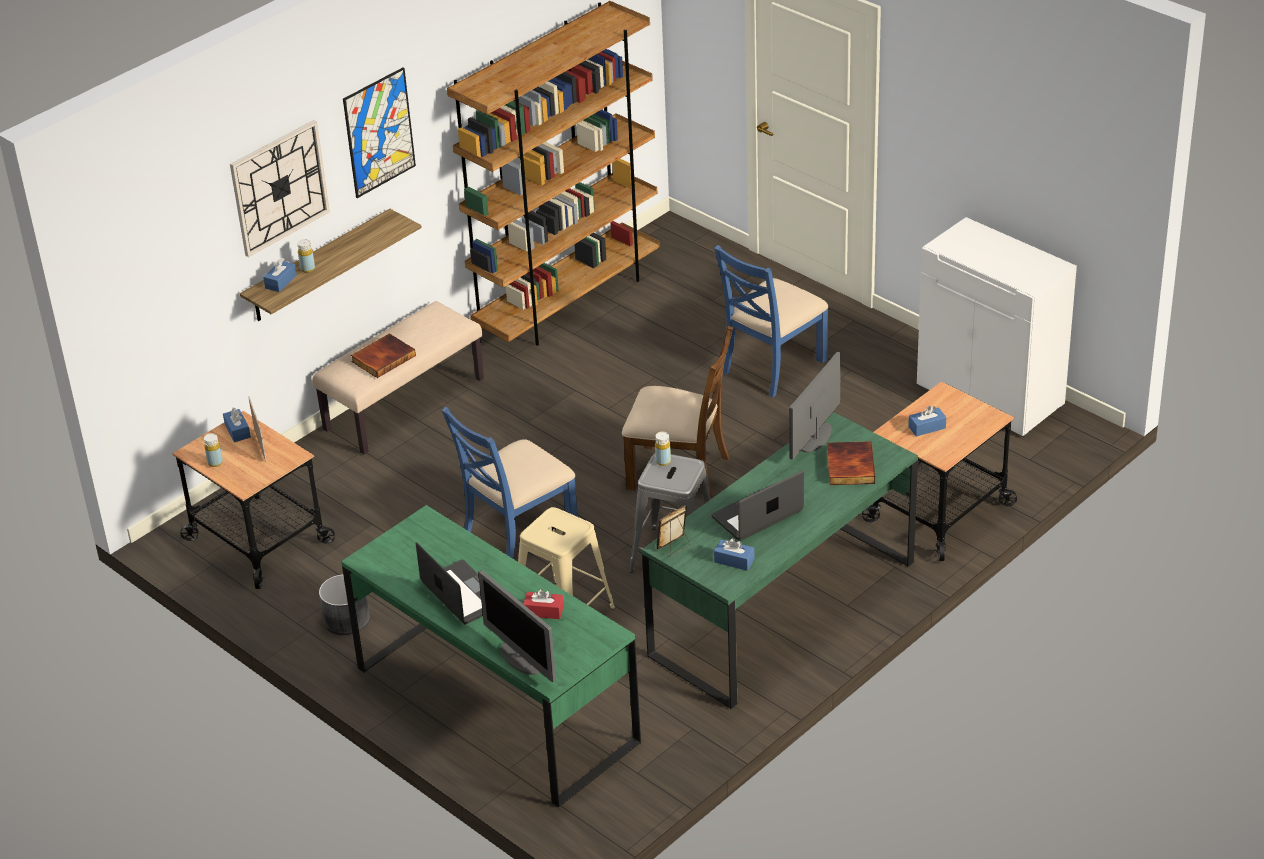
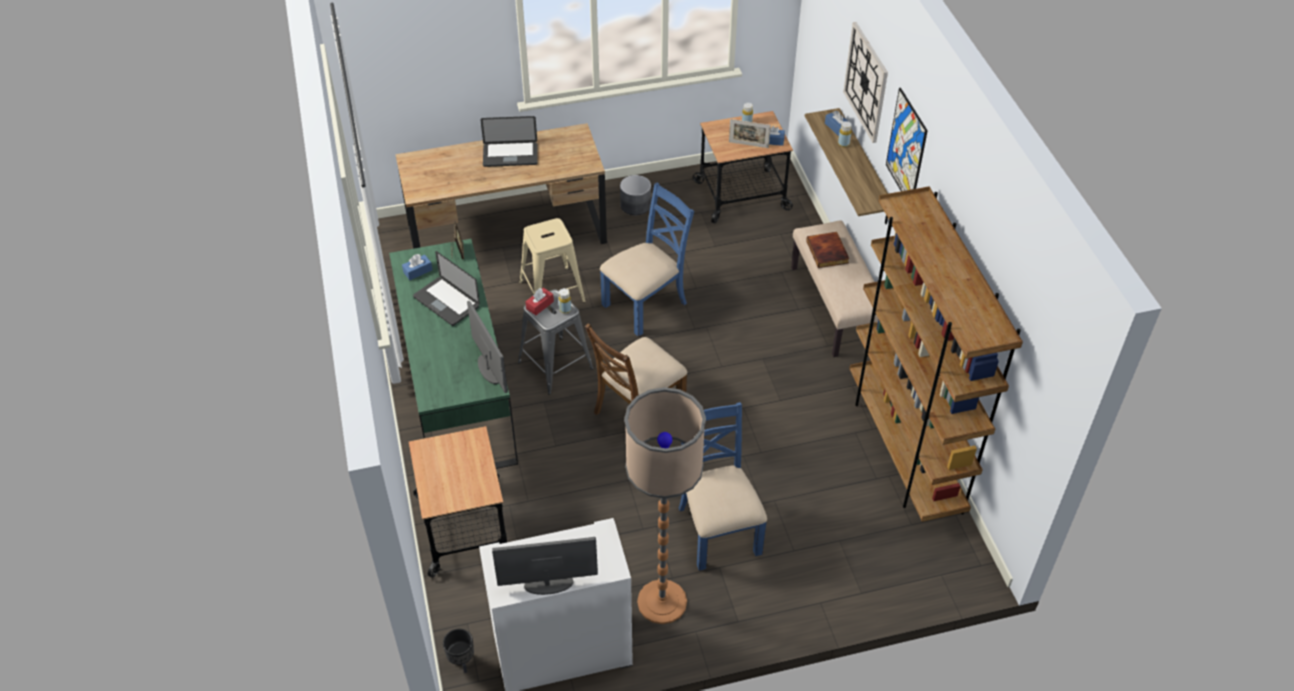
camera: 120 degrees right, 10 degrees up
(496, 704) = (507, 235): green desk -> brown desk
(518, 534) = (646, 304): blue chair -> blue chair turned 60 degrees clockwise
(520, 659) = (435, 155): monitor -> monitor (548, 584)
(543, 611) = (462, 178): red tissue box -> red tissue box (540, 305)
(757, 514) = (446, 302): laptop -> laptop turned 135 degrees clockwise
(849, 466) = (444, 370): book -> none
(881, 365) = (662, 602): none -> floor lamp
(927, 427) = (460, 459): blue tissue box -> none
(1067, 444) = (461, 661): none -> black planter

